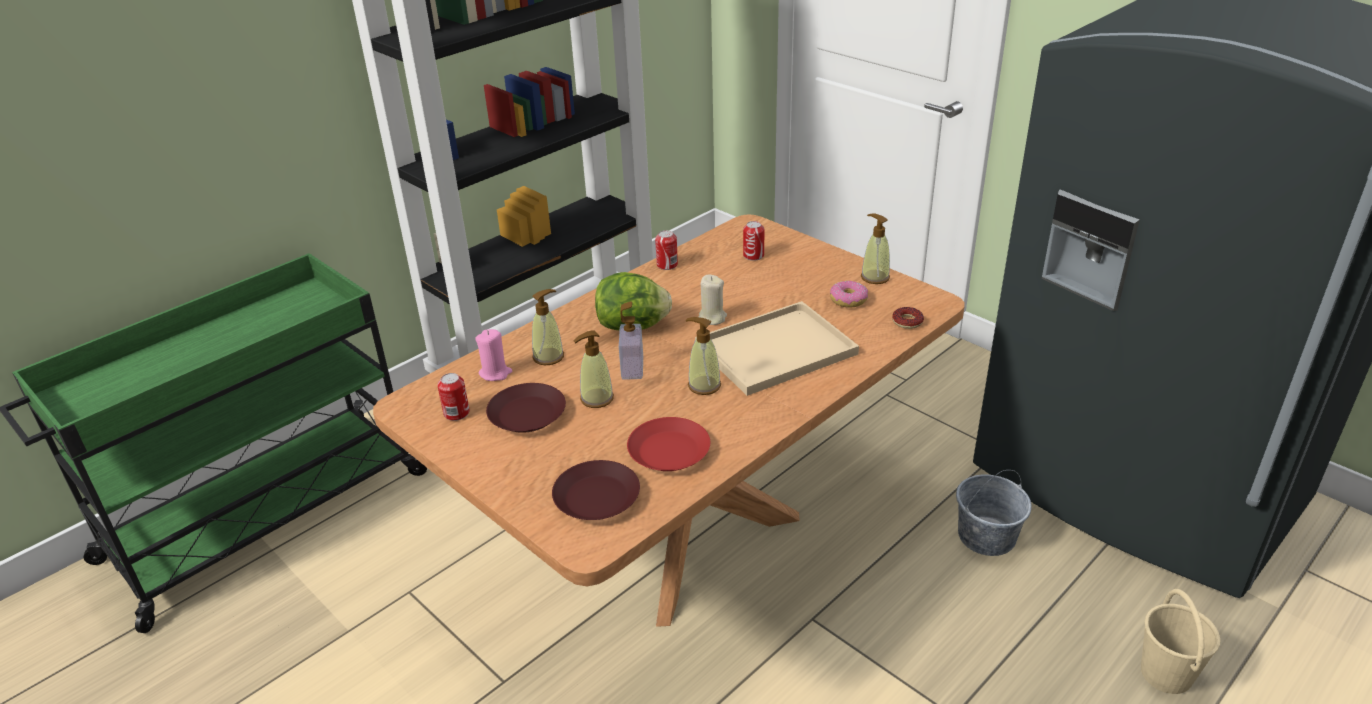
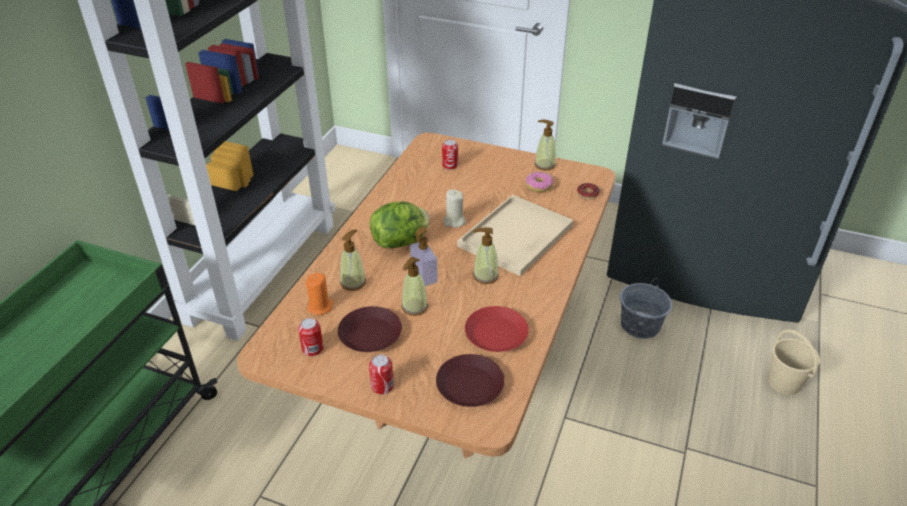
camera: 25 degrees left, 5 degrees up
(495, 373) = (320, 307): pink candle -> orange candle
(667, 265) = (391, 186): can -> can (382, 386)

